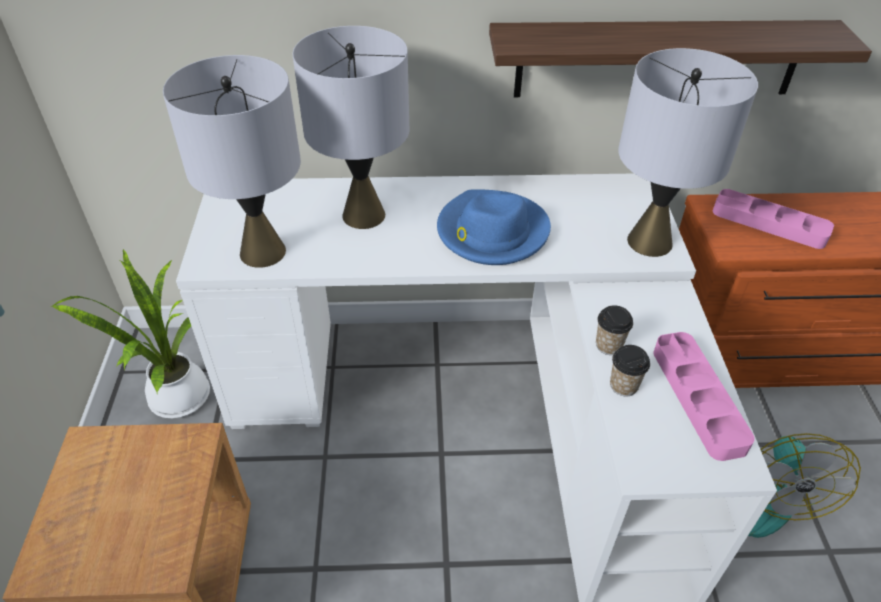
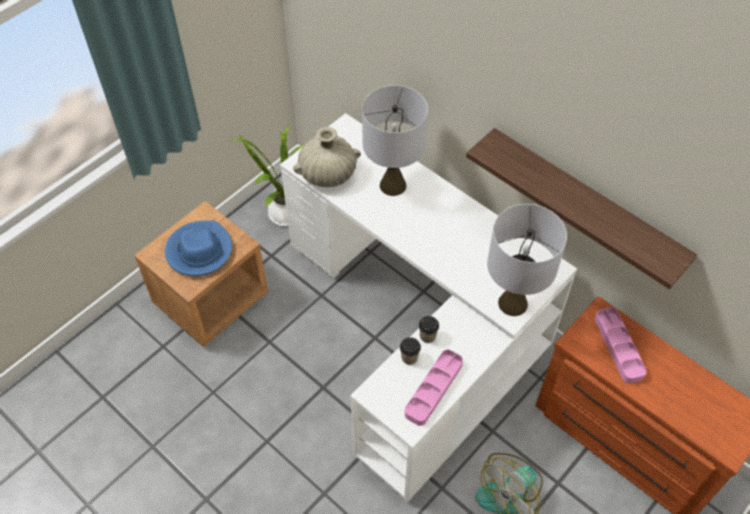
camera: 45 degrees right, 10 degrees up
(262, 252) = (328, 174): grey table lamp -> beige vase
(491, 232) = (441, 239): blue hat -> blue hat (199, 250)

